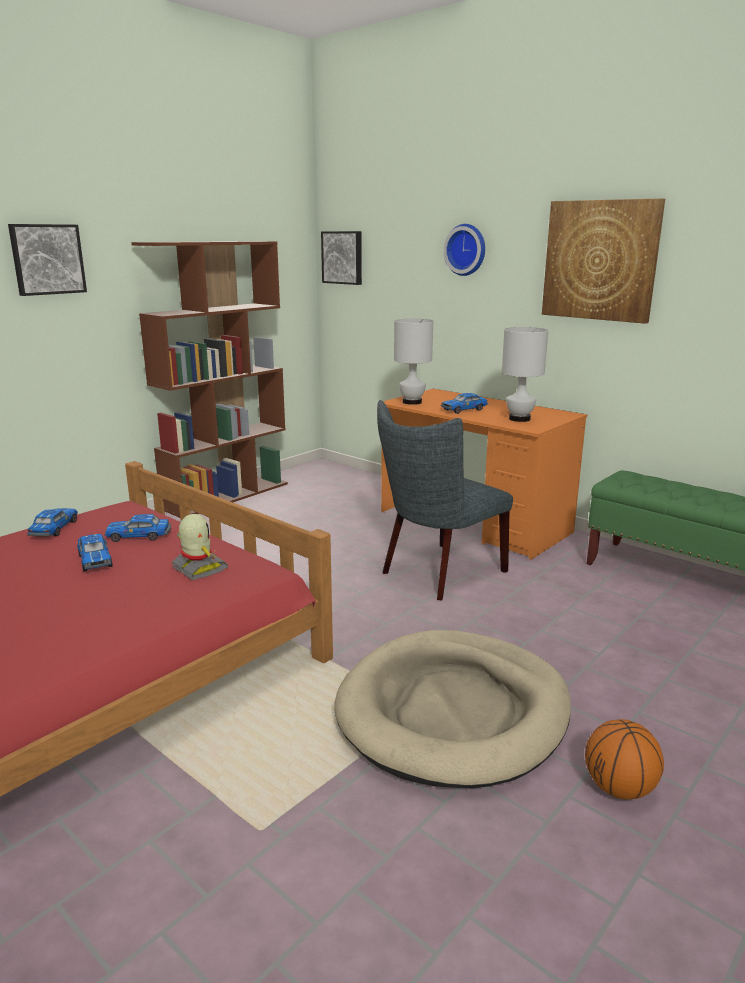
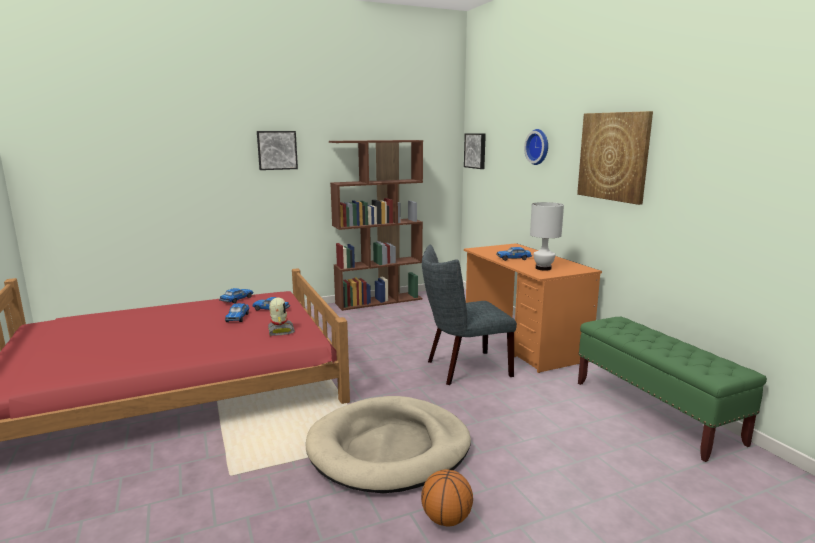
camera: 25 degrees right, 5 degrees down
(412, 402) = (485, 250): white table lamp -> none

